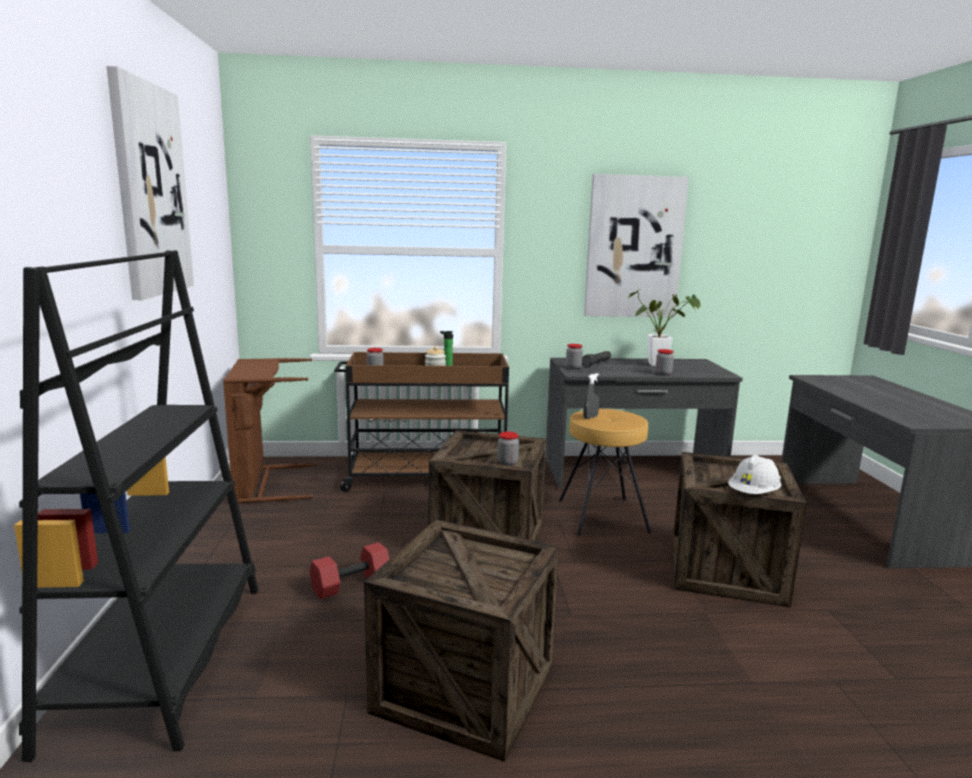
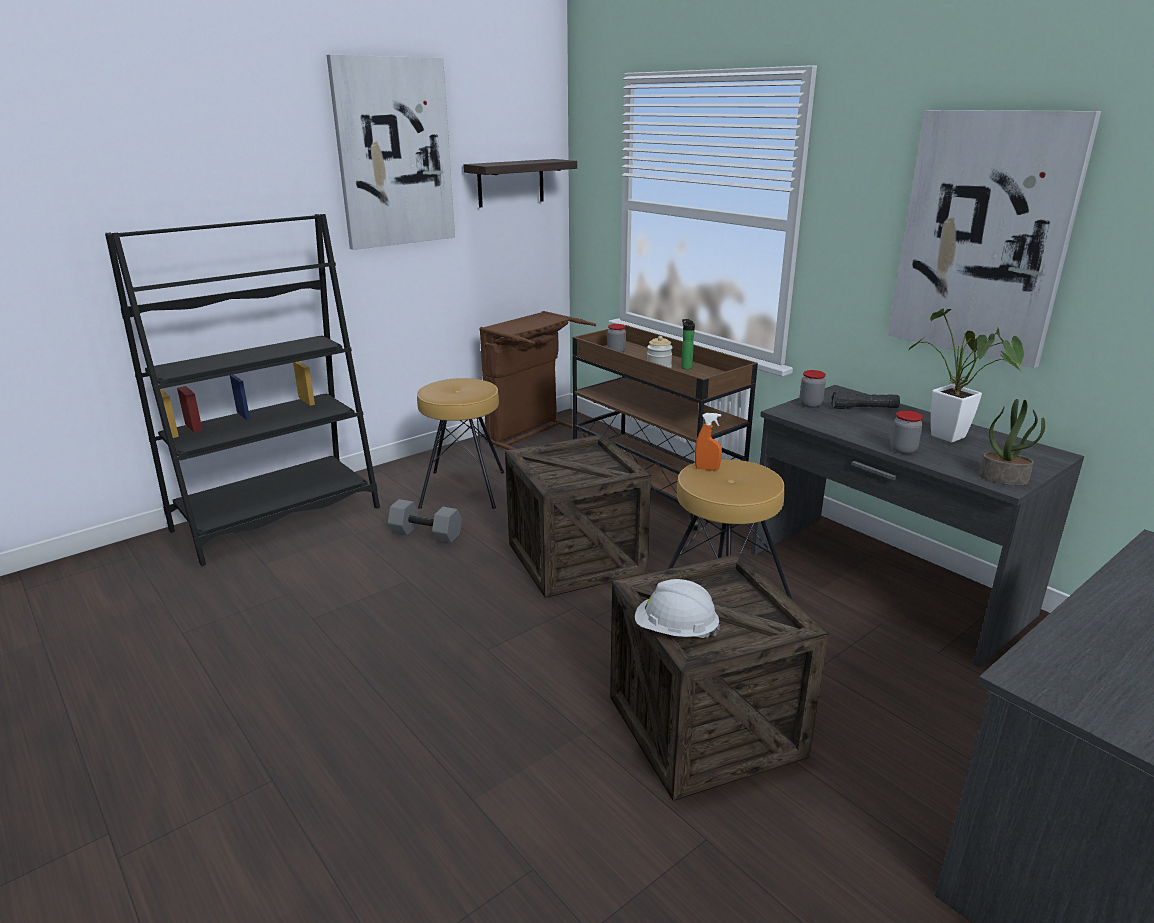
camera: 55 degrees right, 10 degrees up
(209, 231) = (511, 183): none -> shelf
(301, 542) = (464, 489): none -> brown stool
(351, 583) = (427, 533): red dumbbell -> grey dumbbell
(465, 688) = (333, 636): crate -> none
(507, 463) = (562, 481): jar -> none
(590, 417) = (707, 469): grey spray bottle -> orange spray bottle
(717, 372) = (1004, 478): none -> potted plant

